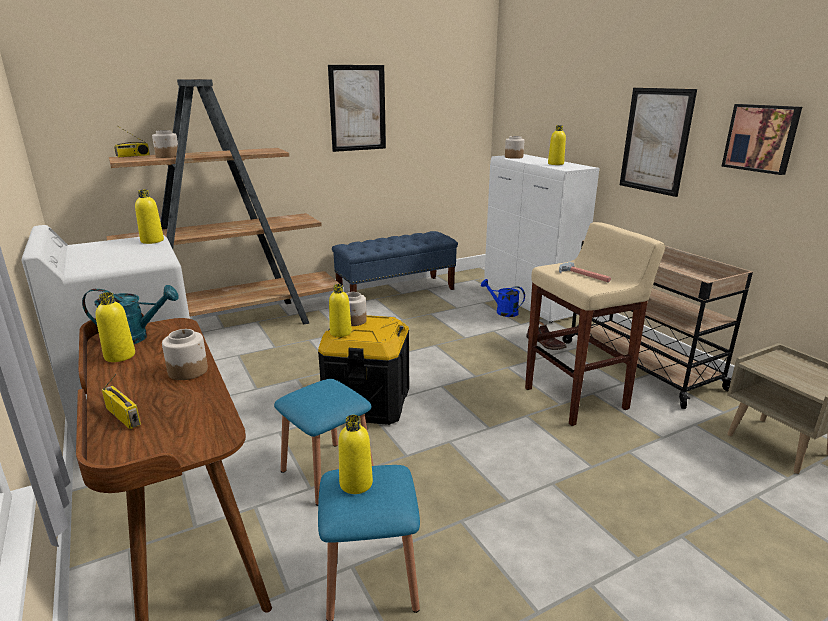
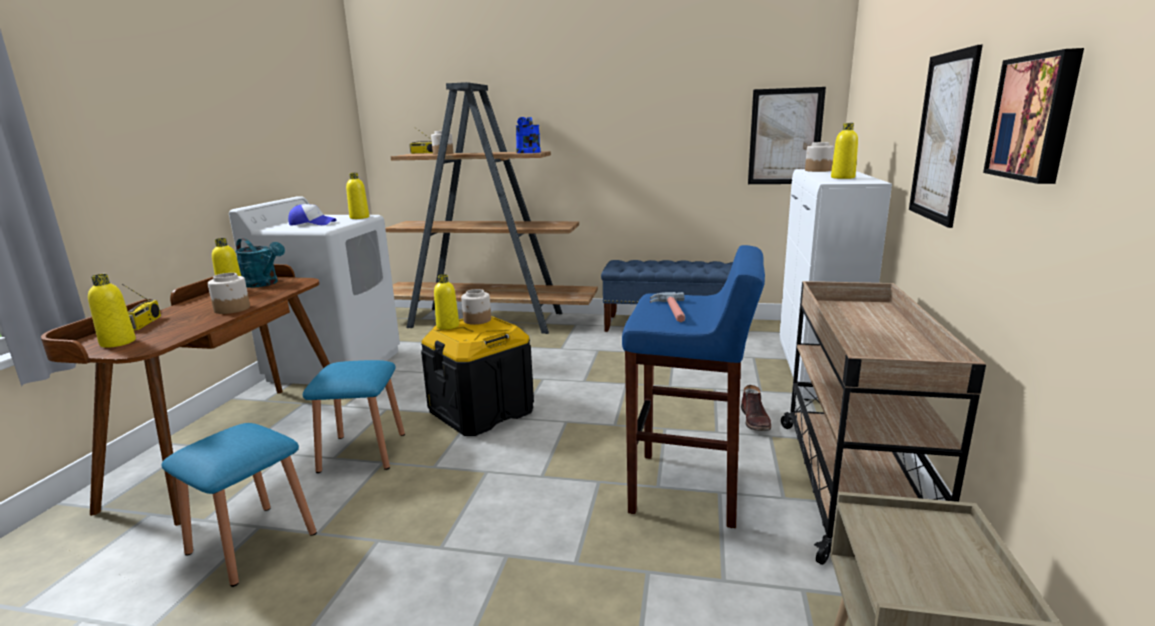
camera: 40 degrees right, 5 degrees down
(119, 257) = (312, 224): none -> cap
(356, 483) = (229, 435): yellow bottle -> yellow bottle (118, 342)
(357, 108) = (649, 112): picture -> picture (785, 137)
(503, 311) = (761, 372): blue watering can -> blue watering can (527, 152)
(577, 398) = (688, 489): beige stool -> blue stool

